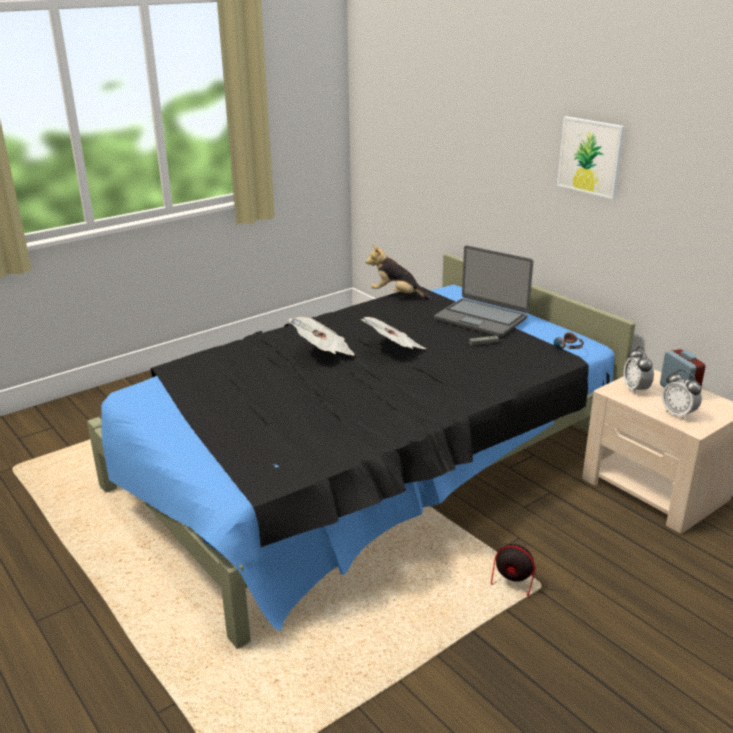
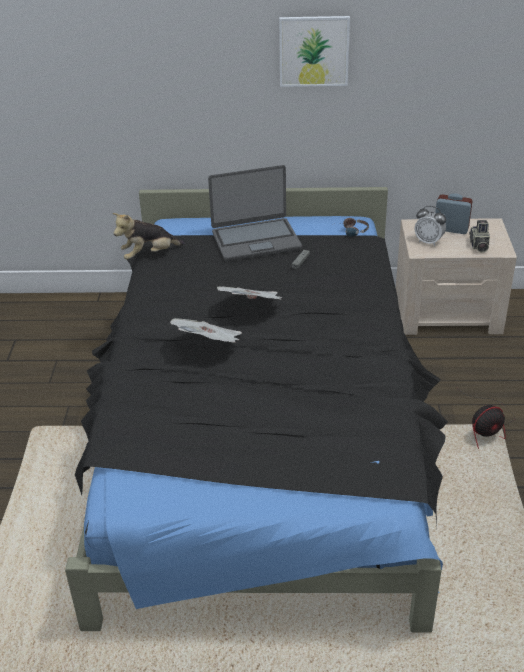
camera: 50 degrees left, 10 degrees up
(678, 414) = (478, 246): alarm clock -> camera

